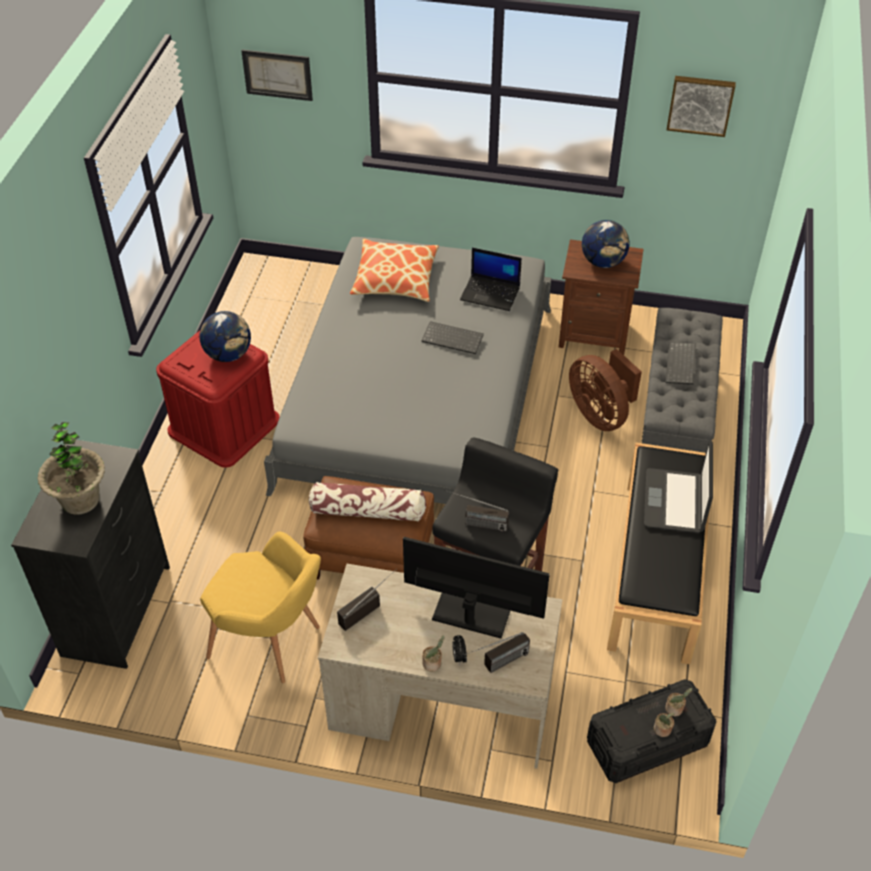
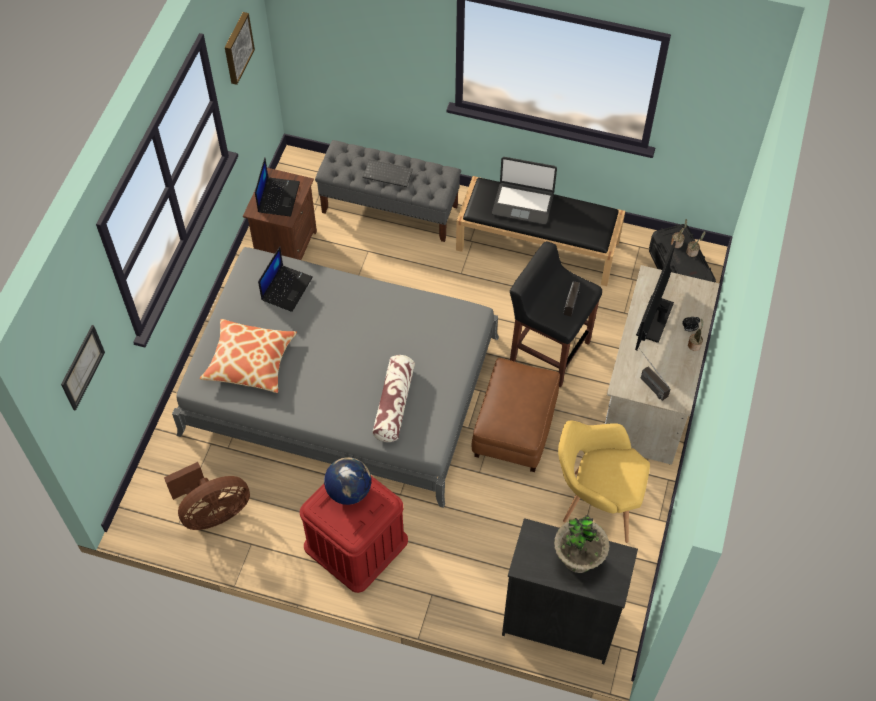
camera: 85 degrees left, 10 degrees up
(272, 643) = (595, 502): yellow armchair -> yellow armchair turned 105 degrees counterclockwise
(368, 511) = (517, 401): pillow -> pillow (394, 403)
(453, 338) = (338, 321): keyboard -> none
(496, 665) = (695, 308): radio -> none
(600, 414) = (380, 257): brown fan -> brown fan (213, 512)
(603, 262) = (278, 196): globe -> laptop

